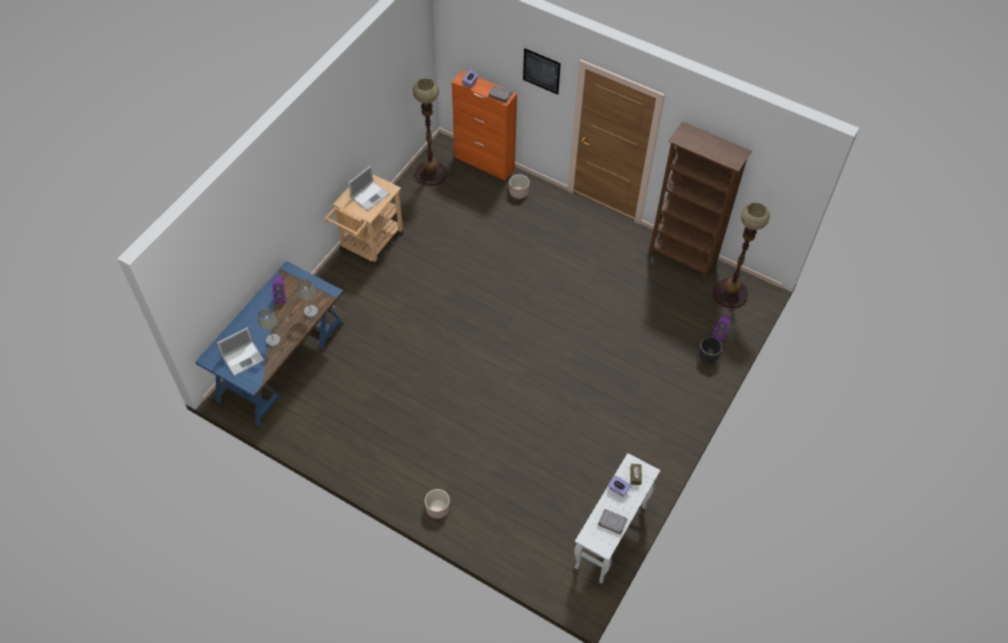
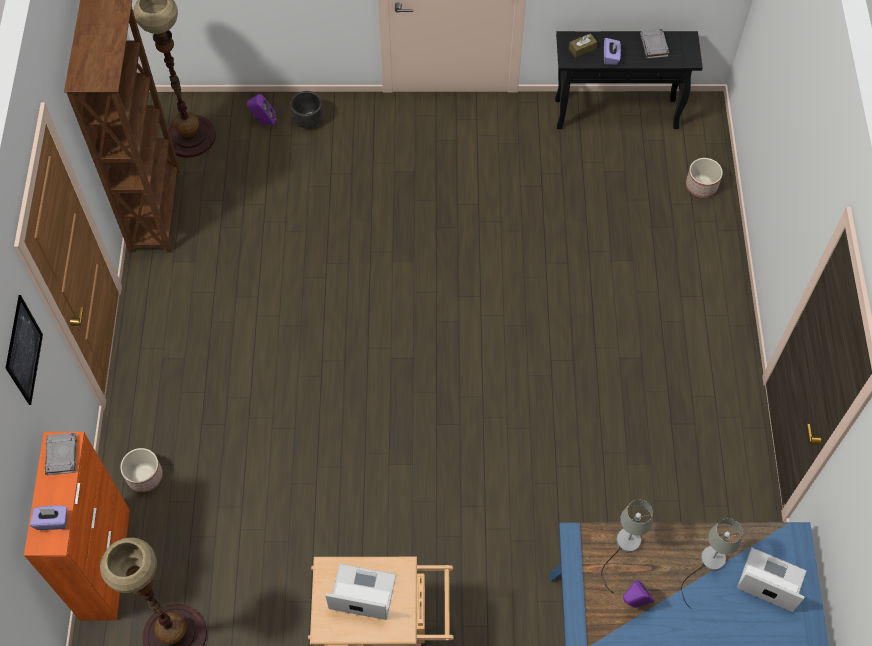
camera: 120 degrees left, 5 degrees up
(437, 508) = (719, 292): planter -> planter (701, 185)
(610, 537) = (617, 113): white console table -> black console table

